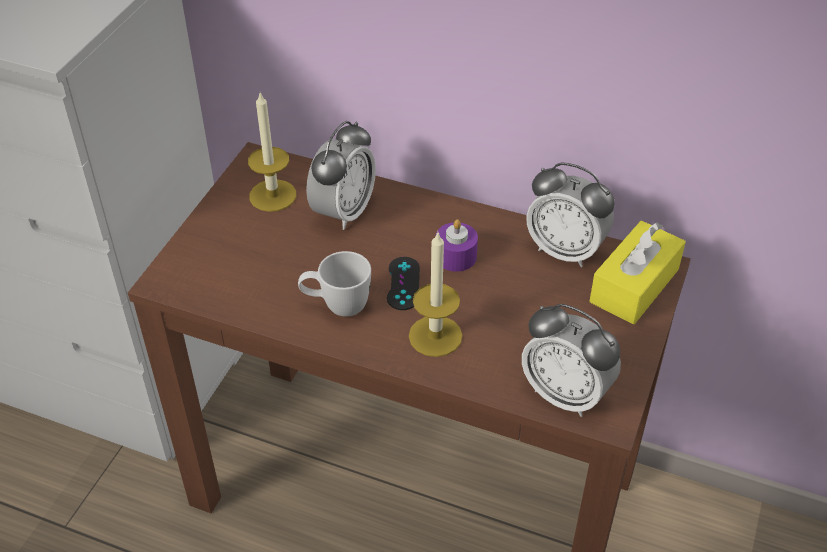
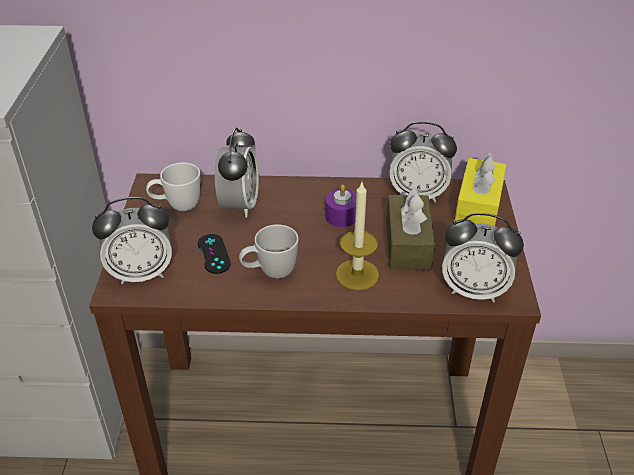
camera: 20 degrees left, 5 degrees down
(197, 269) = (141, 273): none -> alarm clock
(273, 195) = (177, 206): candle -> white mug
(403, 283) = (313, 244): black game controller -> black game controller (214, 254)
(517, 313) = (408, 244): none -> brown tissue box

